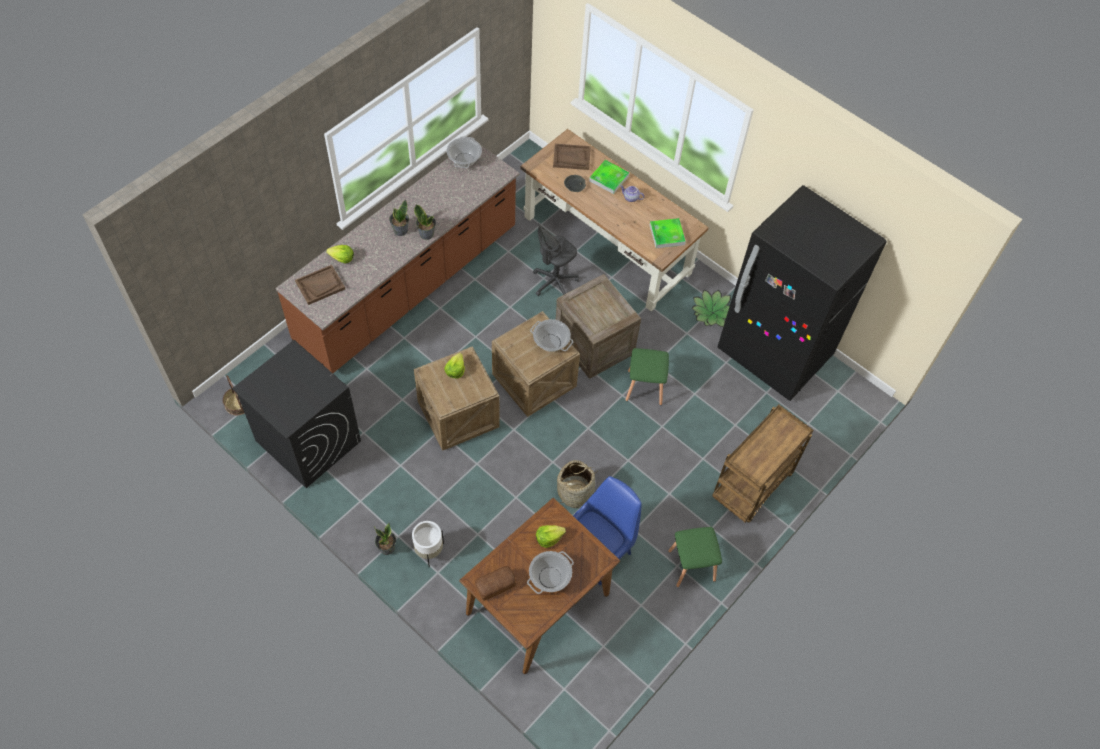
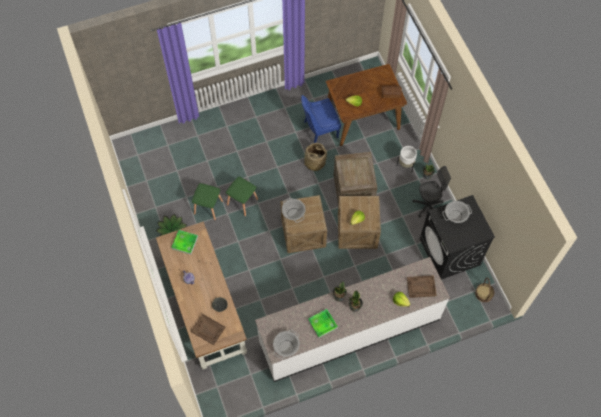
camera: 150 degrees left, 5 degrees up
(409, 287) = (349, 331): brown counter -> white counter
(549, 578) = (363, 86): cooking pot -> cooking pot (455, 215)
(554, 282) = (255, 293): grey office chair -> grey office chair (427, 206)
(593, 343) = (255, 241): crate -> crate (353, 190)
(609, 178) = (194, 301): tray -> tray (322, 324)
(691, 566) = (278, 104): green stool -> green stool (209, 207)
(752, 487) = (221, 126): brown cart -> none
(774, 354) = (155, 190): black fridge -> none

